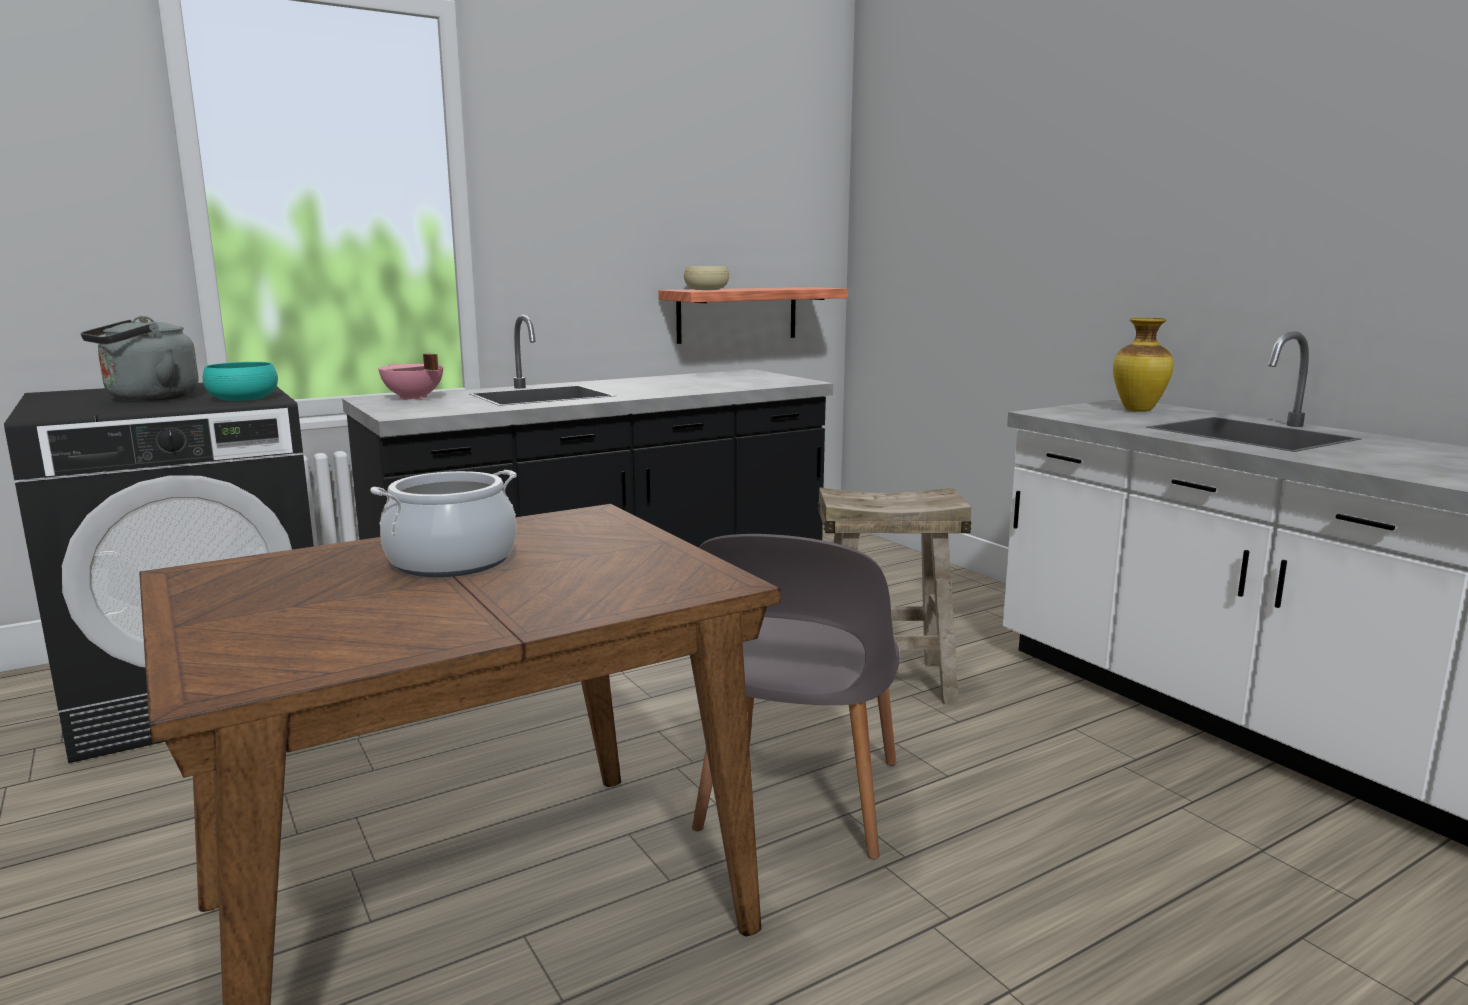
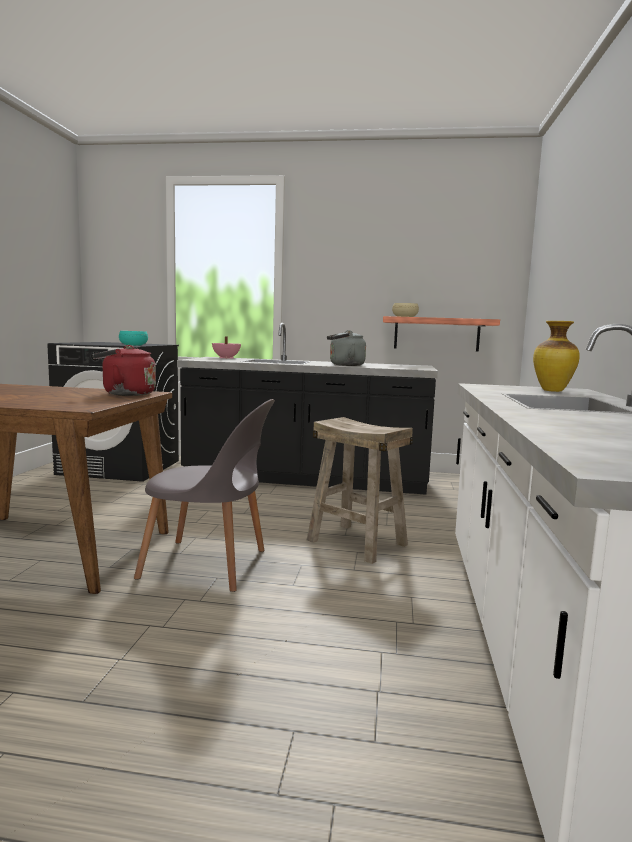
camera: 40 degrees right, 5 degrees down
(147, 398) = (112, 343): grey kettle -> grey kettle (344, 365)
(452, 562) = (54, 393): cooking pot -> none
(582, 529) = (125, 394): none -> red kettle
(798, 800) = (209, 565): grey chair -> grey chair turned 135 degrees counterclockwise

